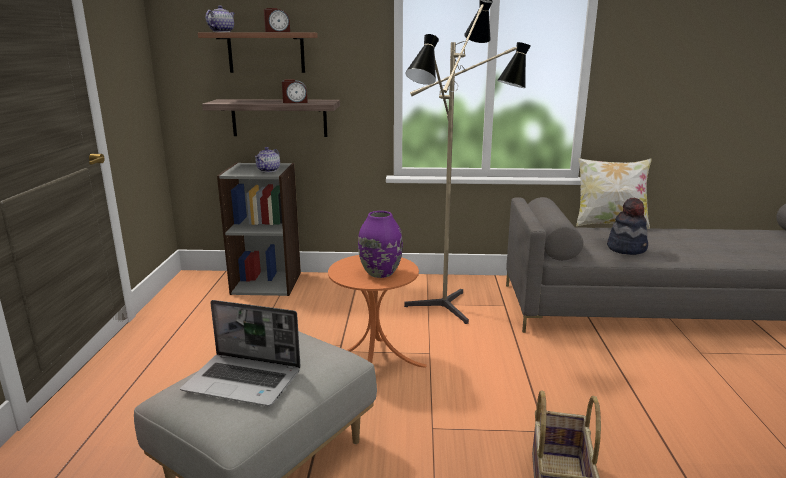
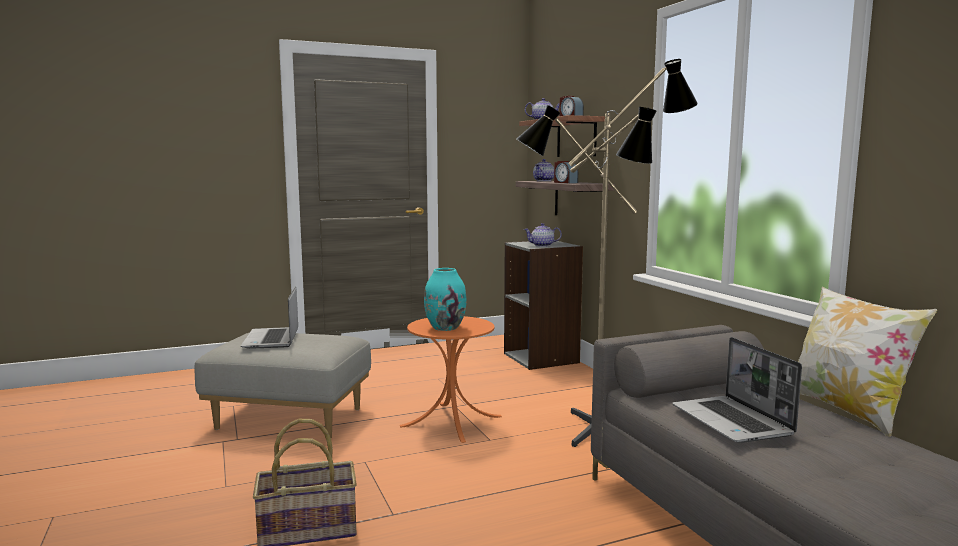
camera: 65 degrees right, 10 degrees down
(233, 101) = (544, 181): none -> teapot
(380, 273) = (445, 327): purple vase -> turquoise vase
(627, 248) = (733, 421): hat -> laptop

